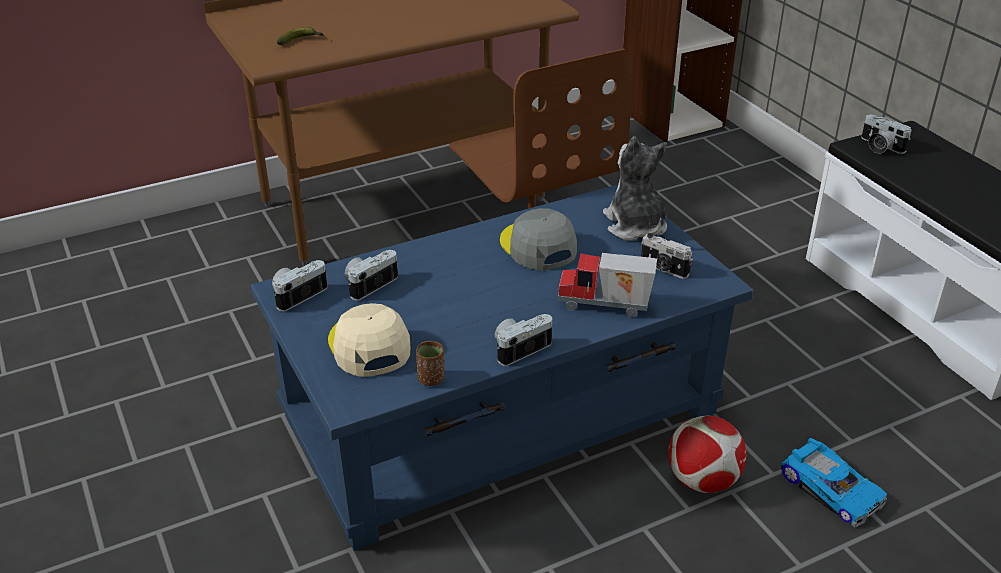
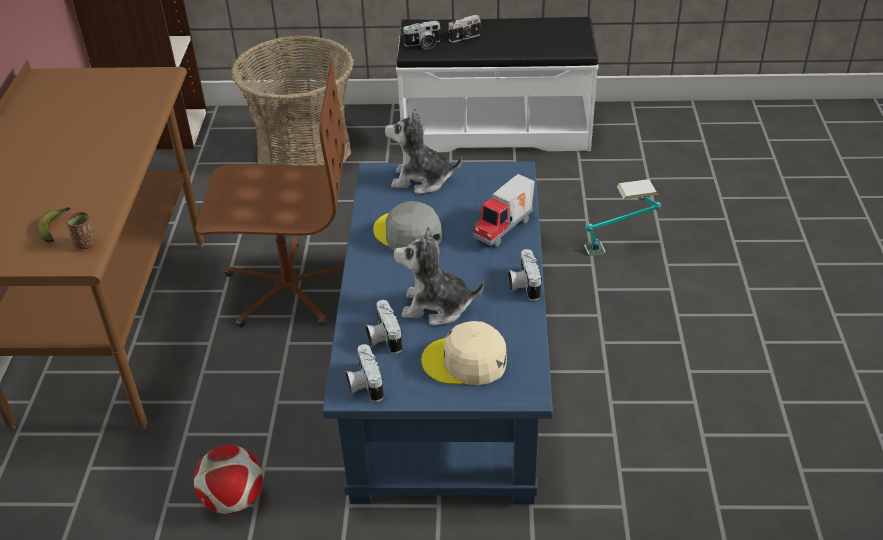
camera: 60 degrees left, 5 degrees up
(431, 379) = (529, 340): brown cup -> brown cup (86, 244)
(438, 301) = (436, 306): none -> plush toy
(537, 246) = (407, 234): grey cap -> grey cap turned 45 degrees clockwise
(663, 269) = (483, 188): camera -> camera (465, 38)
(703, 481) = (579, 297): football -> football (234, 500)
(734, 199) = (304, 151): none -> basket
(832, 488) = (620, 246): toy car -> table lamp

